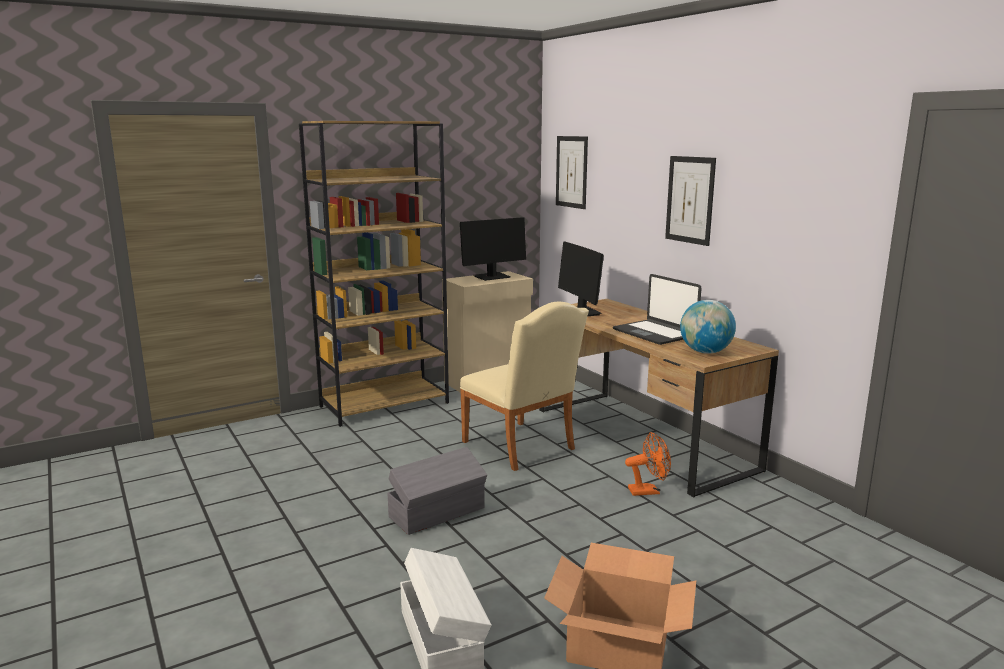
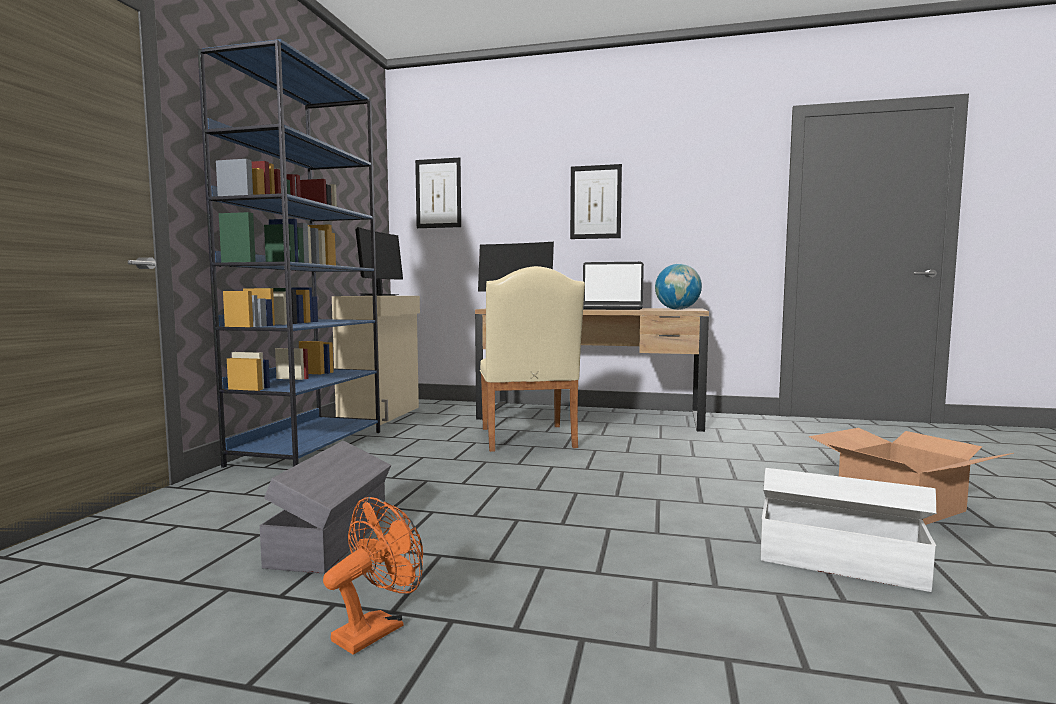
camera: 45 degrees left, 10 degrees down
(385, 404) = (309, 447): brown bookcase -> blue bookcase
(438, 513) = (583, 492): grey storage box -> grey storage box (332, 539)
(522, 448) = (528, 439): beige chair -> beige chair turned 75 degrees clockwise
(648, 491) = (674, 436): orange fan -> orange fan (376, 629)

